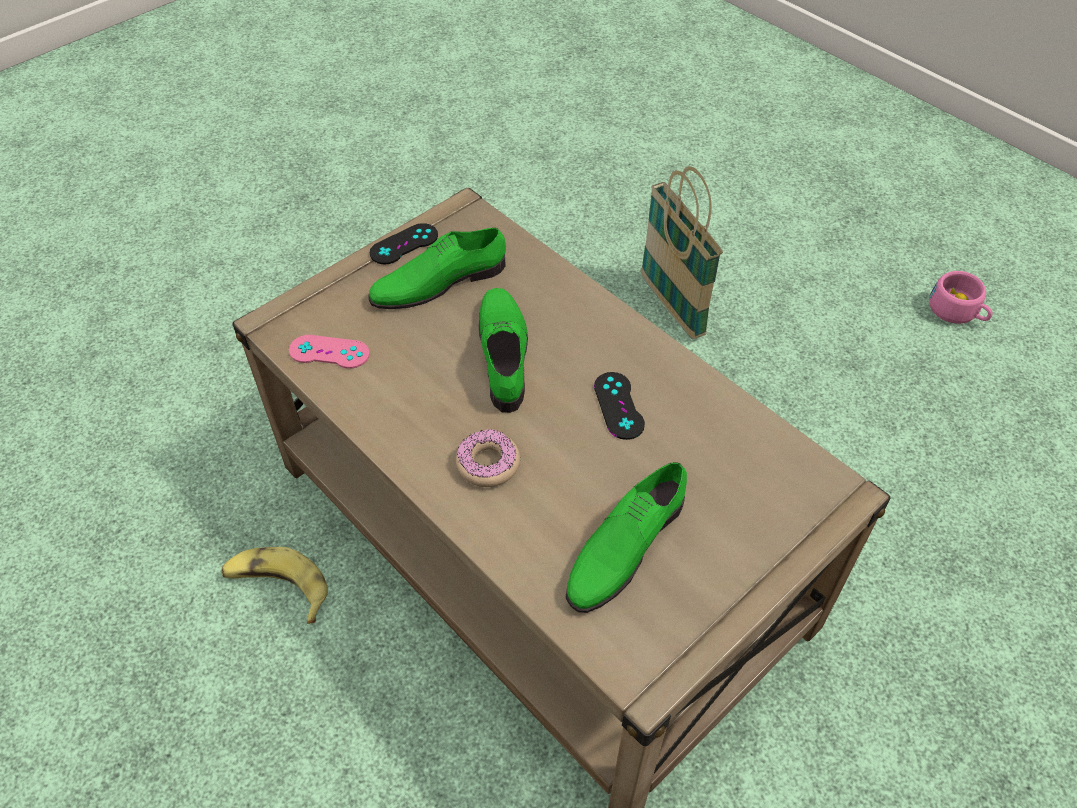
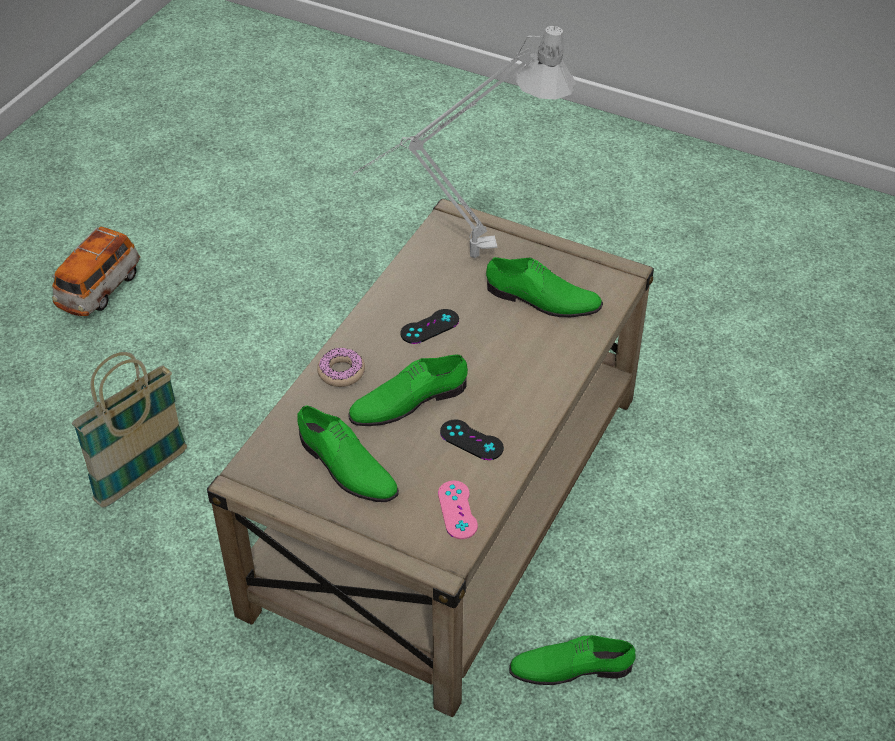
camera: 110 degrees left, 5 degrees down
(278, 587) = (570, 667): banana -> green shoe
(404, 244) = (308, 506): black game controller -> black game controller (471, 440)
(488, 464) = (515, 380): donut -> donut (341, 372)
(740, 476) = (460, 259): none -> grey table lamp
(957, 312) = (99, 290): pink cup -> toy car

